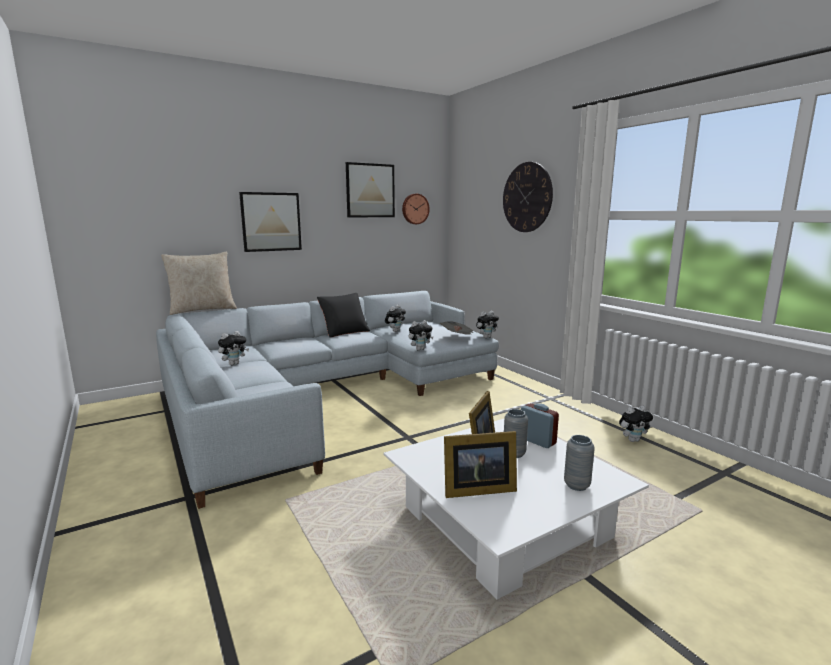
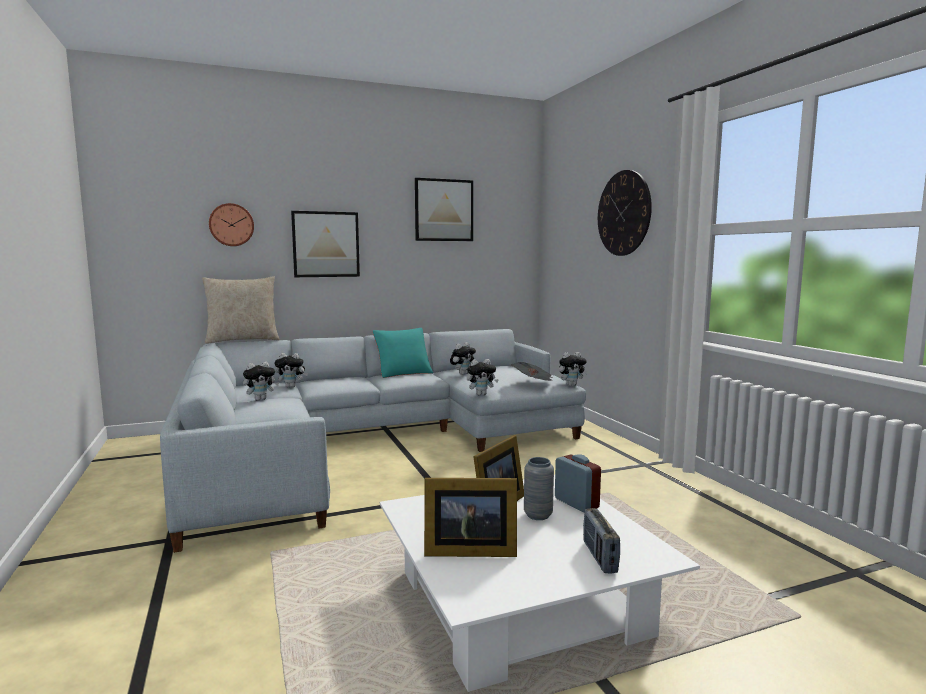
camera: 10 degrees right, 5 degrees down
(344, 331) = (403, 372): black pillow -> turquoise pillow
(415, 209) = (499, 232): wall clock -> wall clock (231, 225)
(576, 485) = (599, 557): grey vase -> radio
(633, 440) = (737, 521): plush toy -> plush toy (292, 387)

